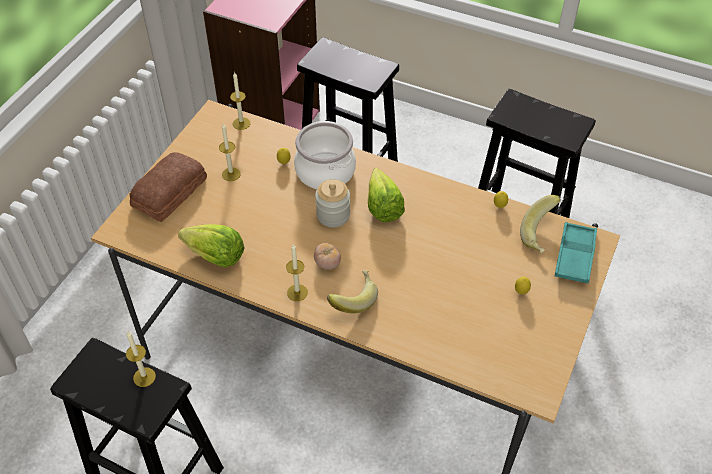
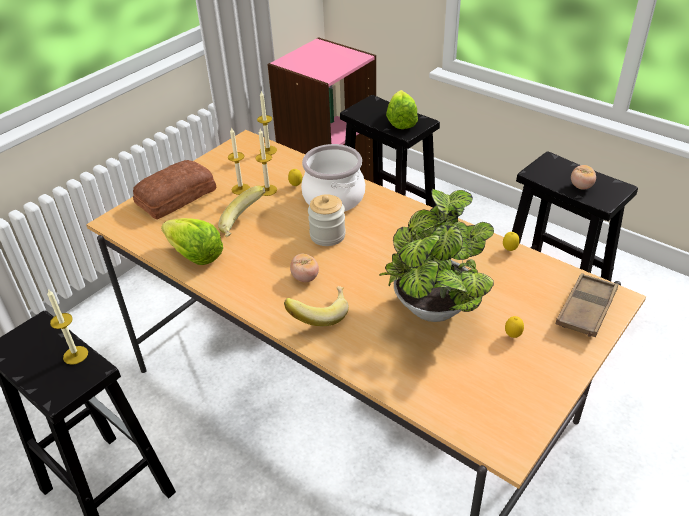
camera: 15 degrees right, 10 degrees down
(297, 292) = (263, 299): candle -> candle (267, 190)
(383, 203) = (383, 232): lettuce -> lettuce (402, 119)
(449, 280) = (432, 312): none -> potted plant
(541, 235) = (551, 283): banana -> banana (244, 225)
(546, 126) = (581, 186): none -> tomato
(575, 256) = (586, 309): turquoise tray -> brown tray

